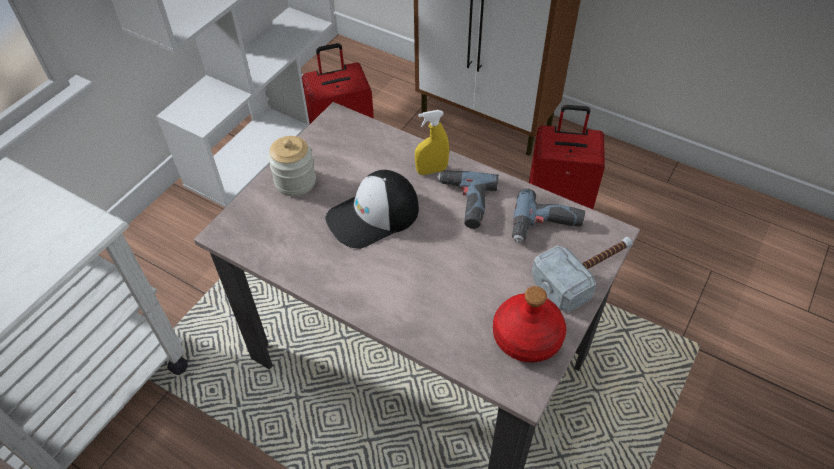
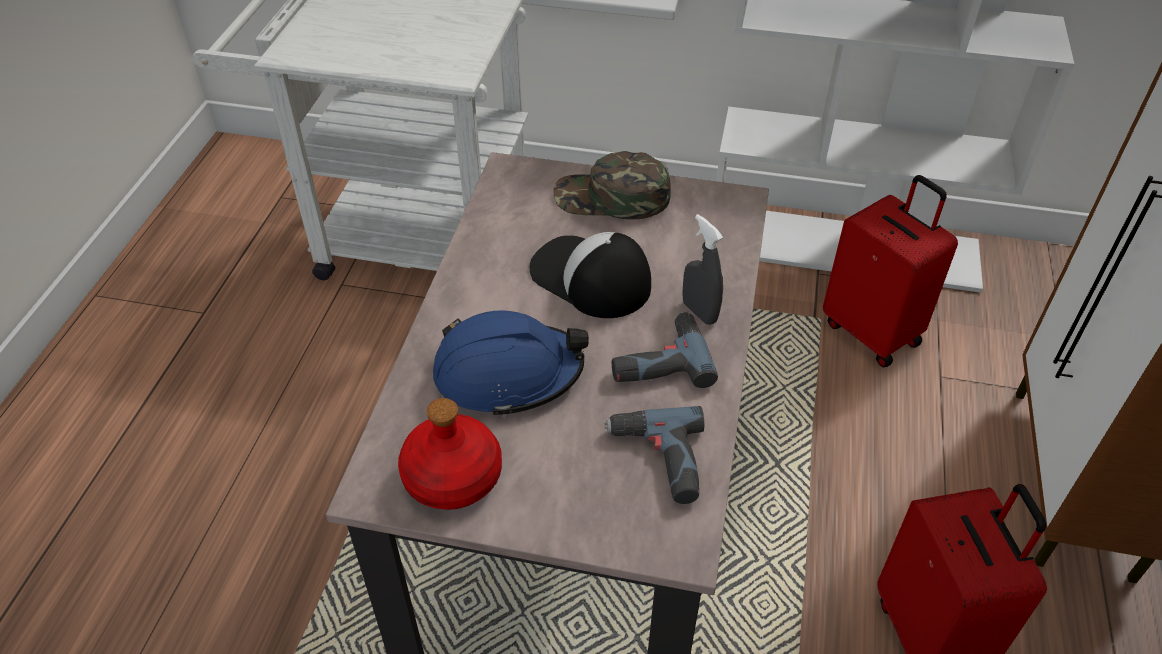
camera: 70 degrees right, 5 degrees down
(295, 181) = (611, 198): jar -> green cap
(431, 170) = (699, 312): yellow spray bottle -> grey spray bottle
(446, 285) = (508, 374): none -> blue hard hat
(586, 273) = (590, 527): hammer -> none

